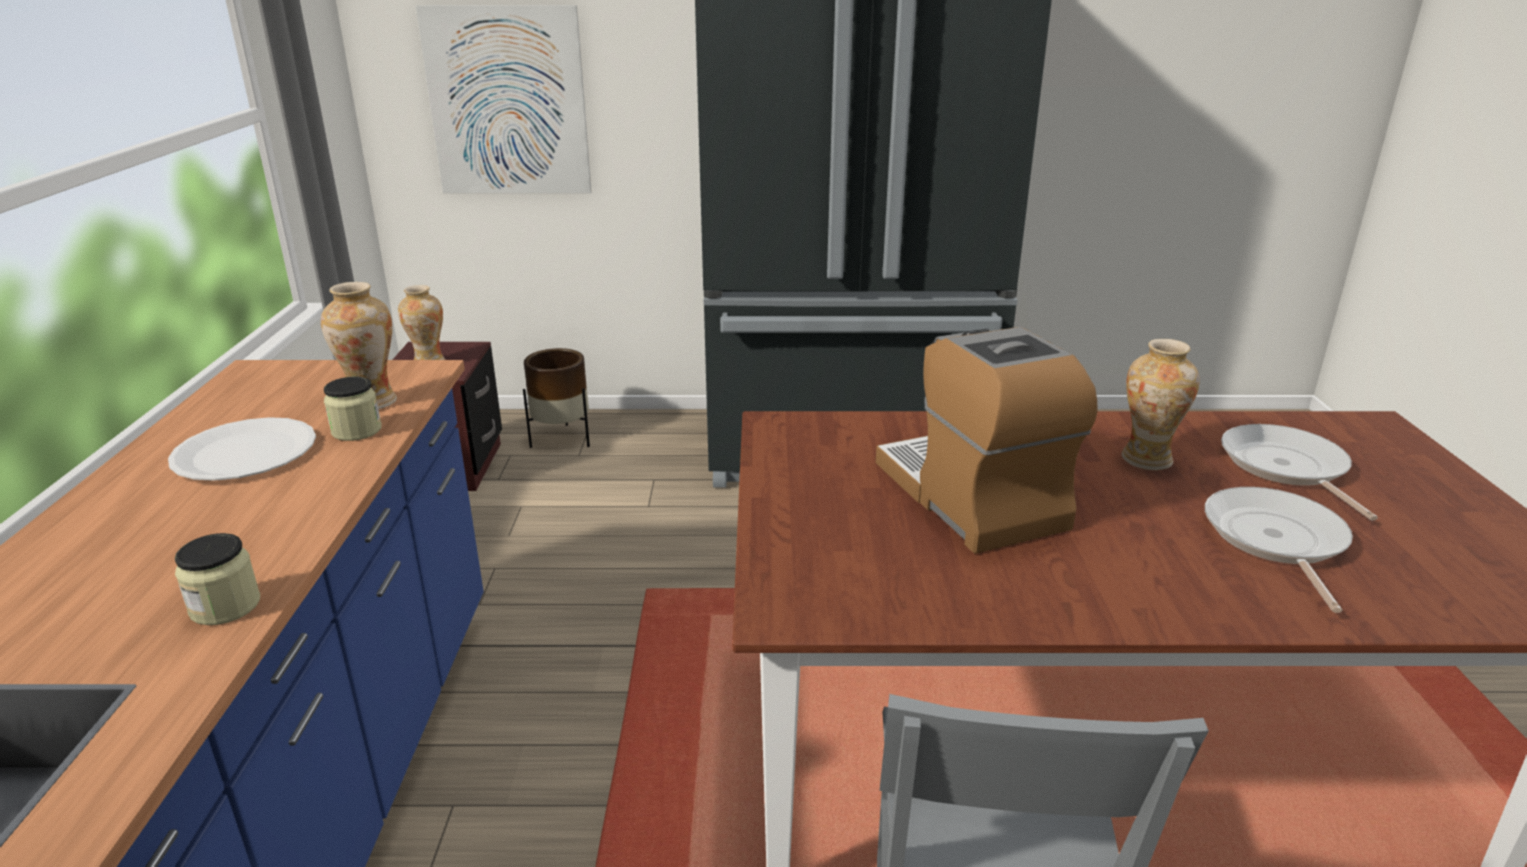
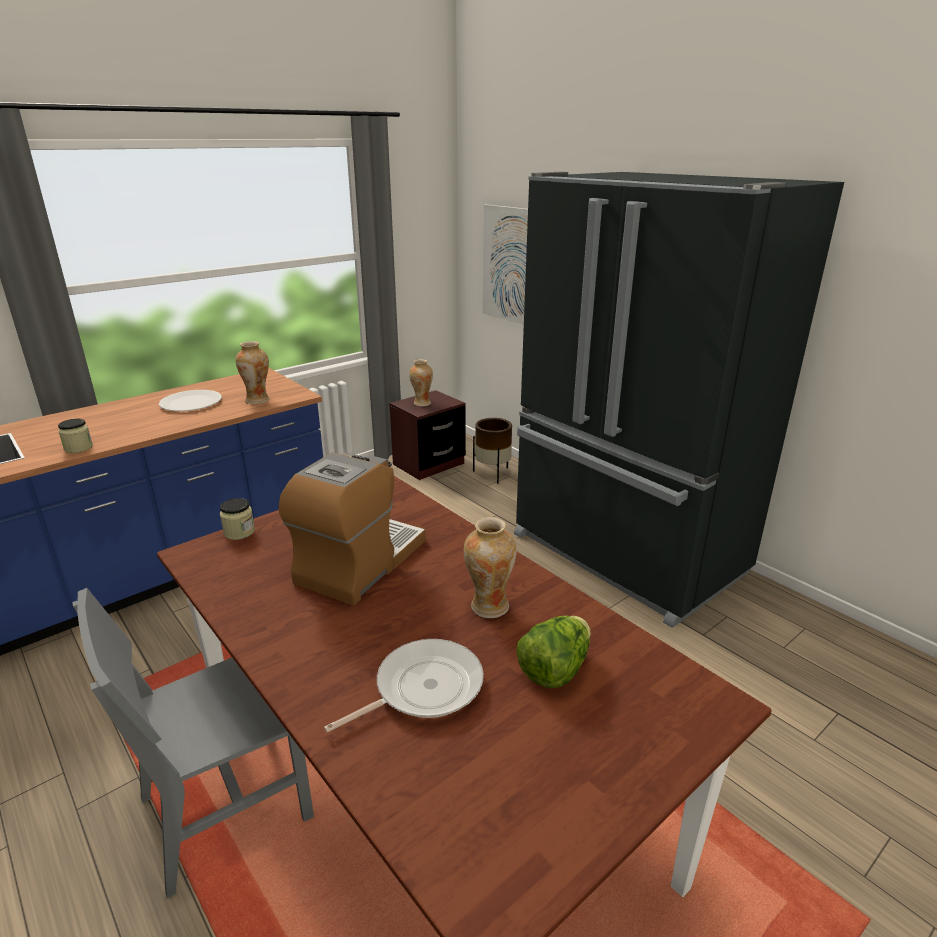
camera: 50 degrees right, 0 degrees up
(357, 431) = (229, 409): jar -> jar (239, 532)
(1286, 468) = (555, 669): frying pan -> lettuce

